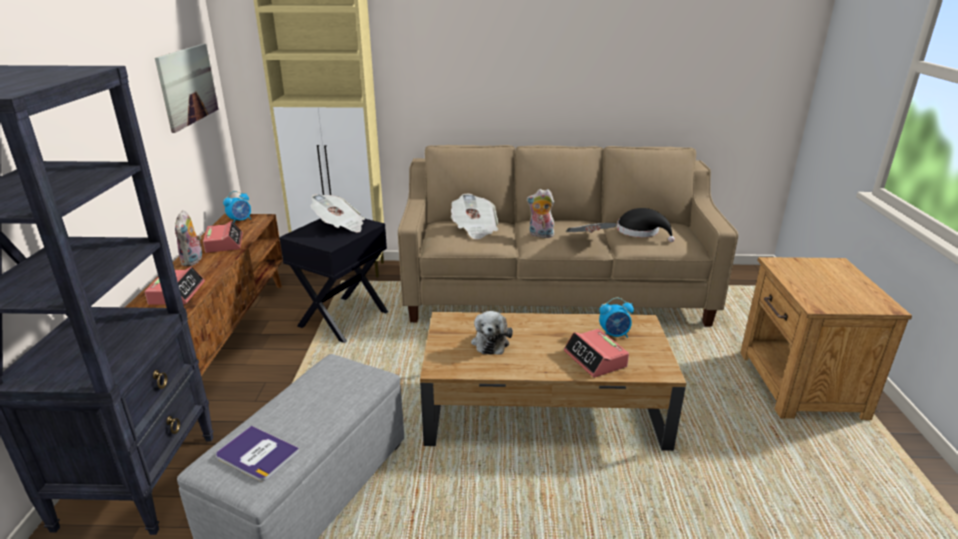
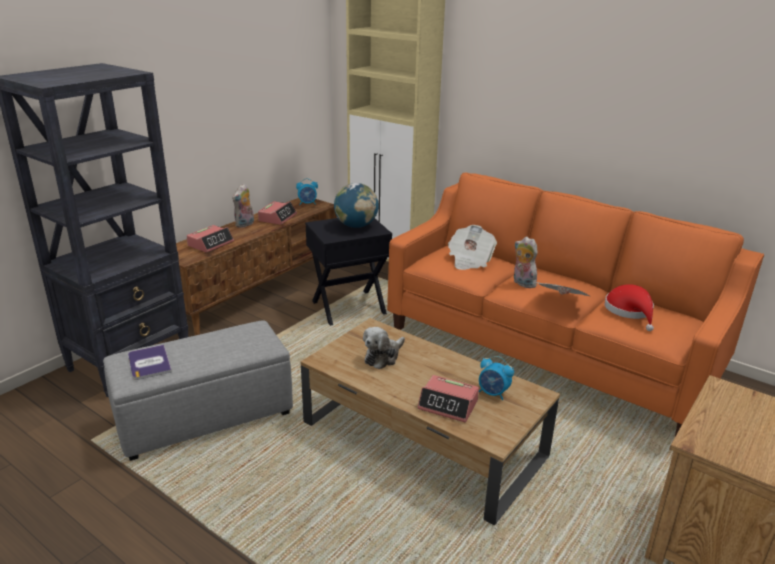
camera: 35 degrees right, 0 degrees up
(188, 86) = (288, 87): picture -> none
(340, 226) = (356, 226): newspaper -> globe
(555, 293) = (550, 351): beige sofa -> orange sofa
(595, 359) = (448, 405): alarm clock -> alarm clock turned 75 degrees counterclockwise
(641, 232) = (630, 311): black hat -> red hat

